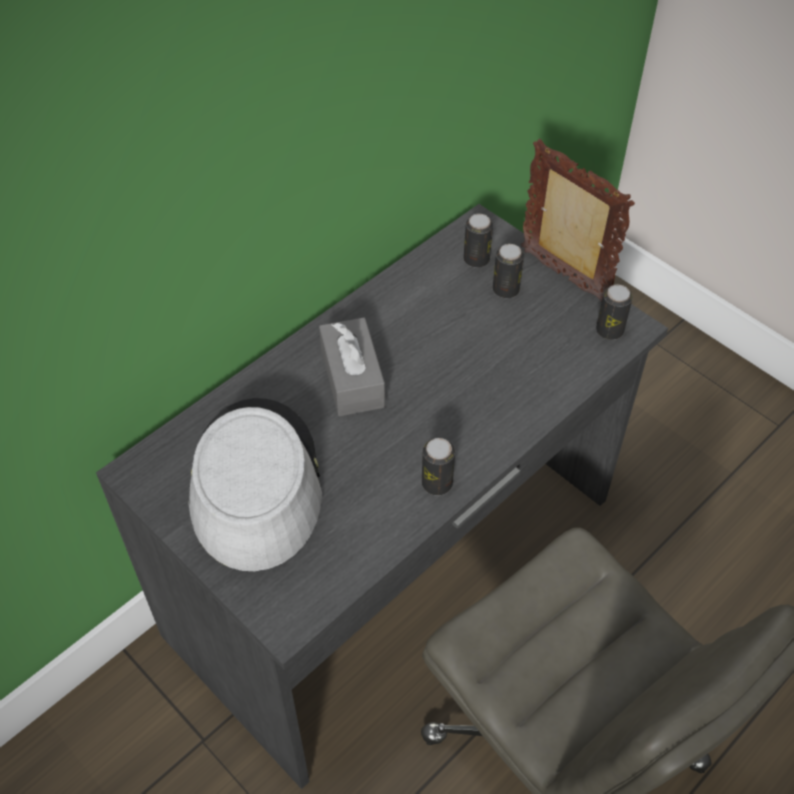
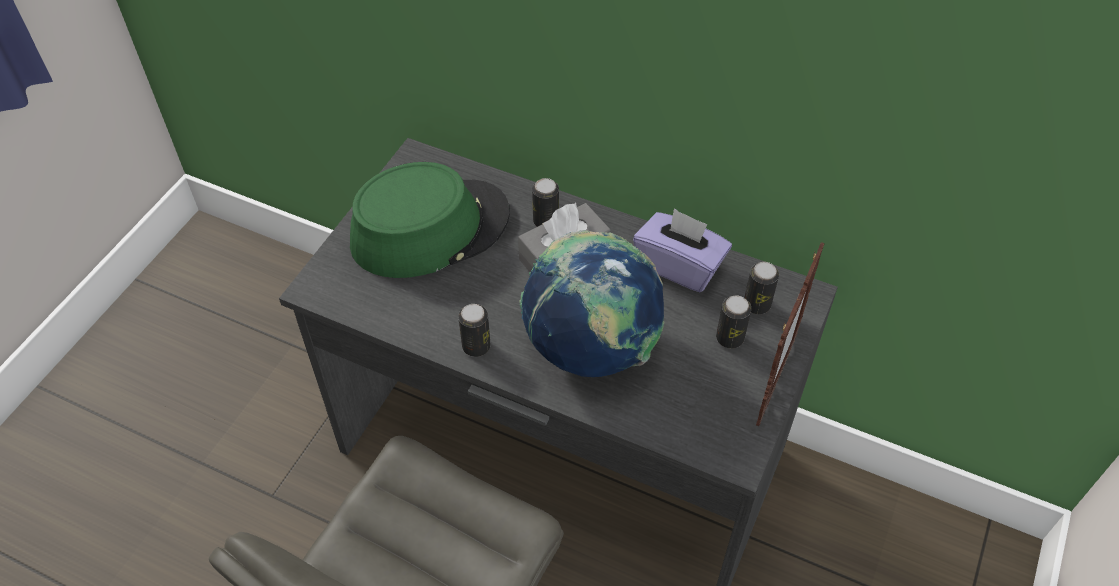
camera: 70 degrees right, 0 degrees up
(254, 484) = (430, 229): grey hat -> green hat
(408, 296) = (679, 266): none -> purple tissue box
(477, 390) = (592, 348): none -> globe
(609, 330) = (722, 438): can -> can (546, 221)

